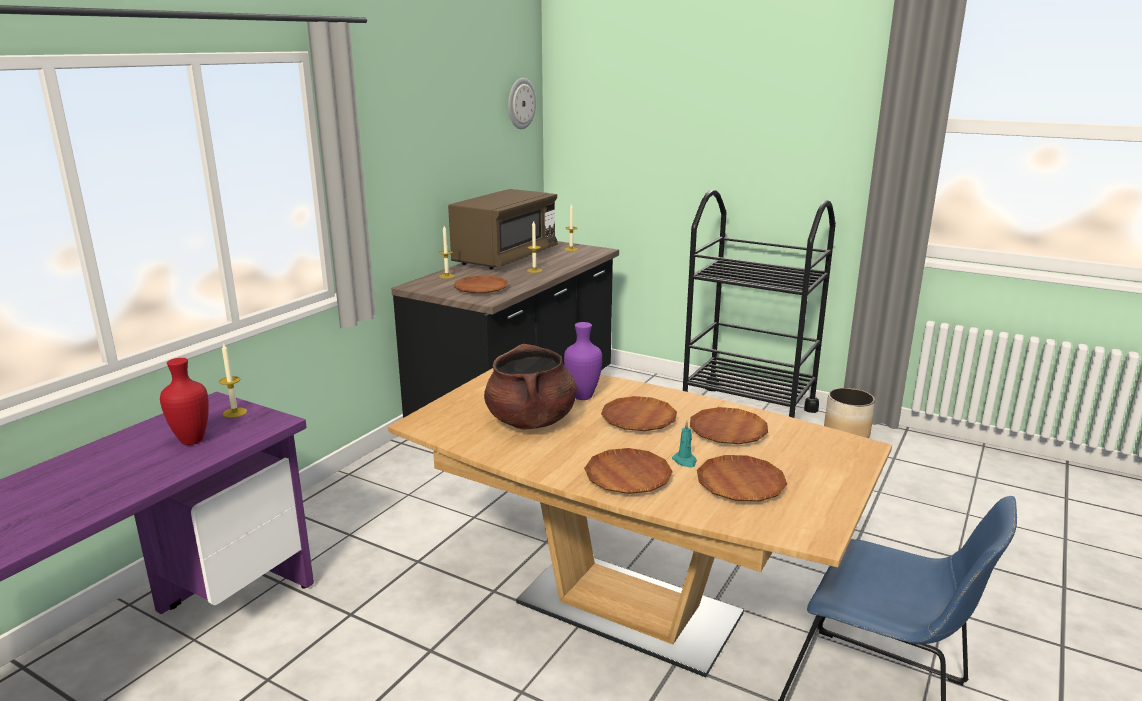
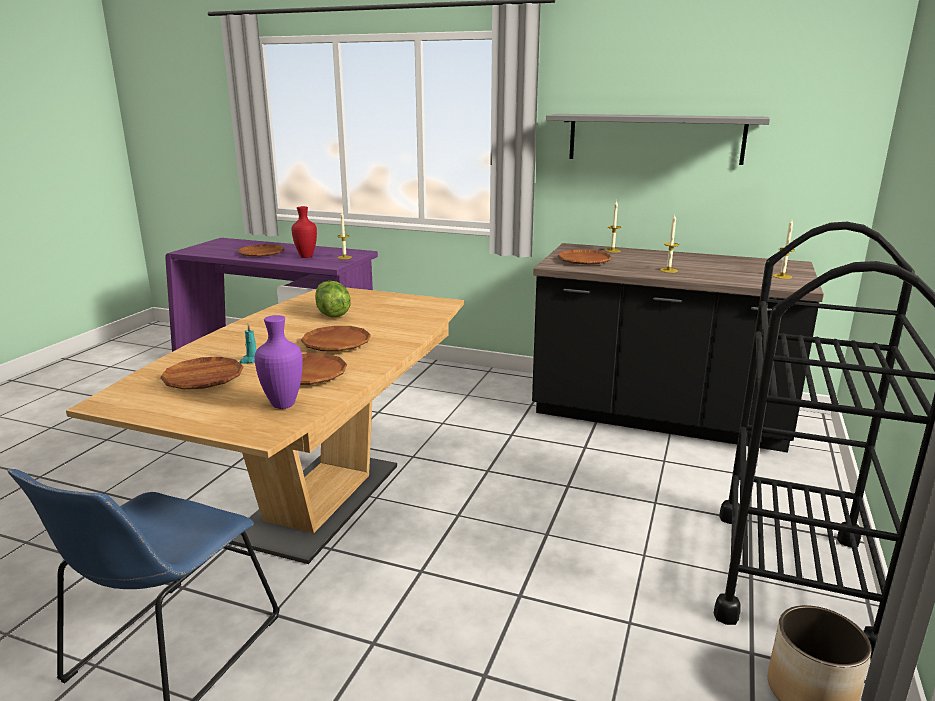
camera: 80 degrees right, 0 degrees up
(435, 159) = (655, 138): none -> grey shelf
(506, 258) = (702, 260): brown microwave -> none
(520, 103) = (835, 92): wall clock -> none
(531, 421) = (332, 314): brown cooking pot -> lettuce
(582, 396) = (384, 325): purple vase -> purple vase (285, 404)
(628, 477) = (230, 344): brown plate -> brown plate (261, 254)

